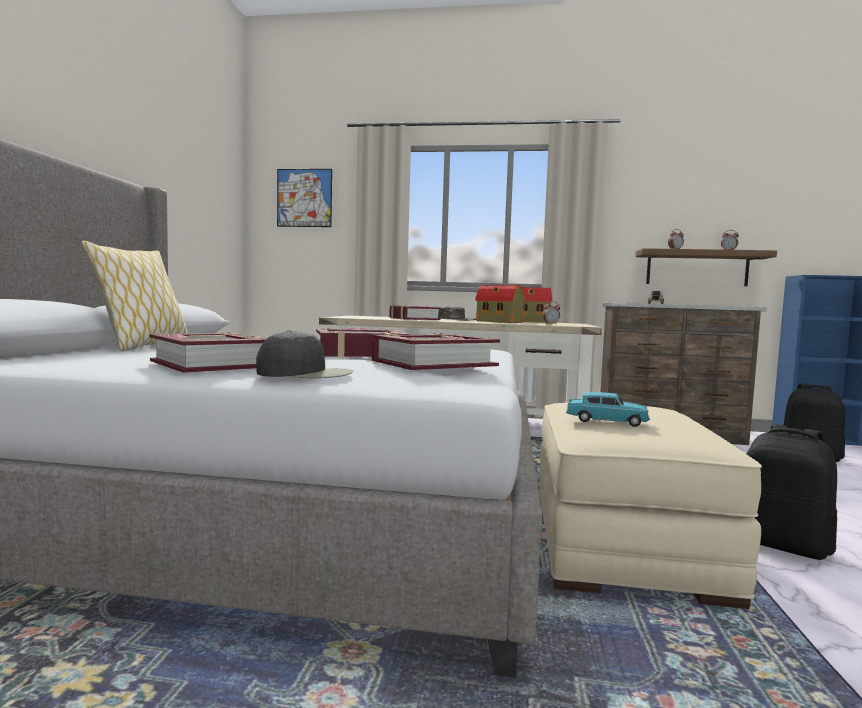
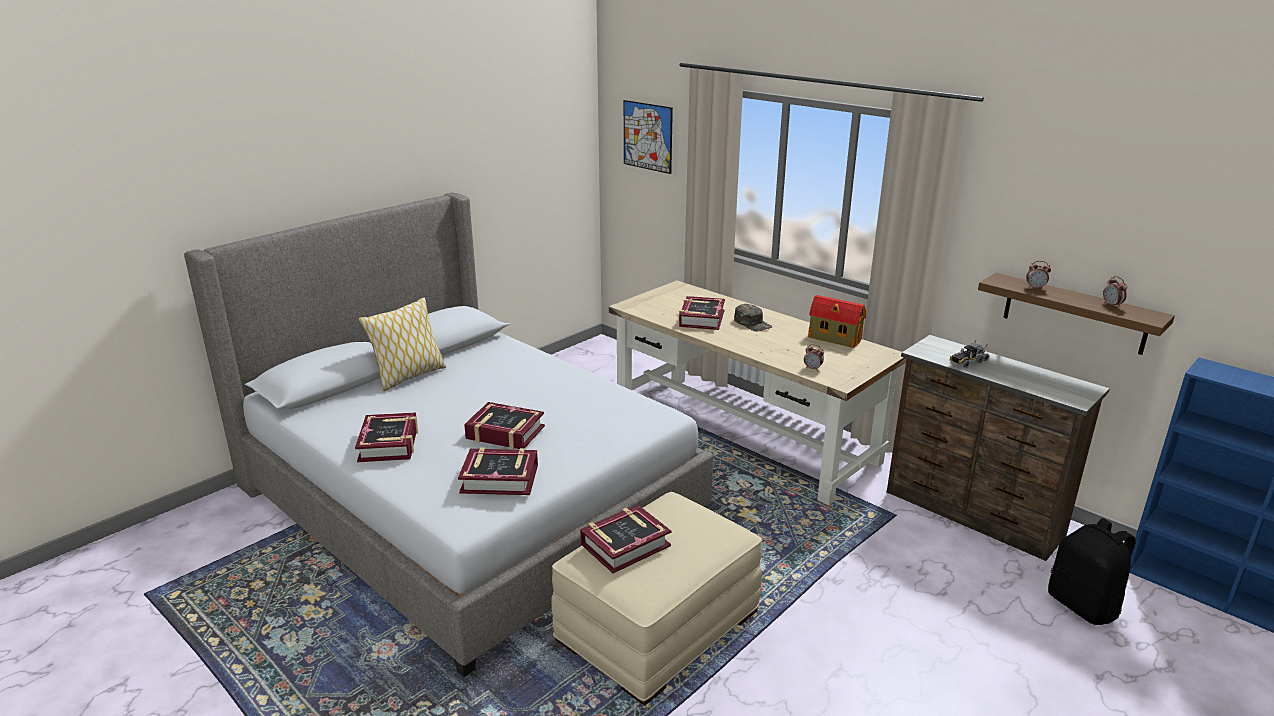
camera: 35 degrees right, 20 degrees up
(306, 373) = (408, 480): black cap -> none
(500, 322) = (781, 343): toy house -> none
(606, 421) = (625, 545): turquoise toy car -> book
(782, 545) = (779, 680): black backpack -> none

